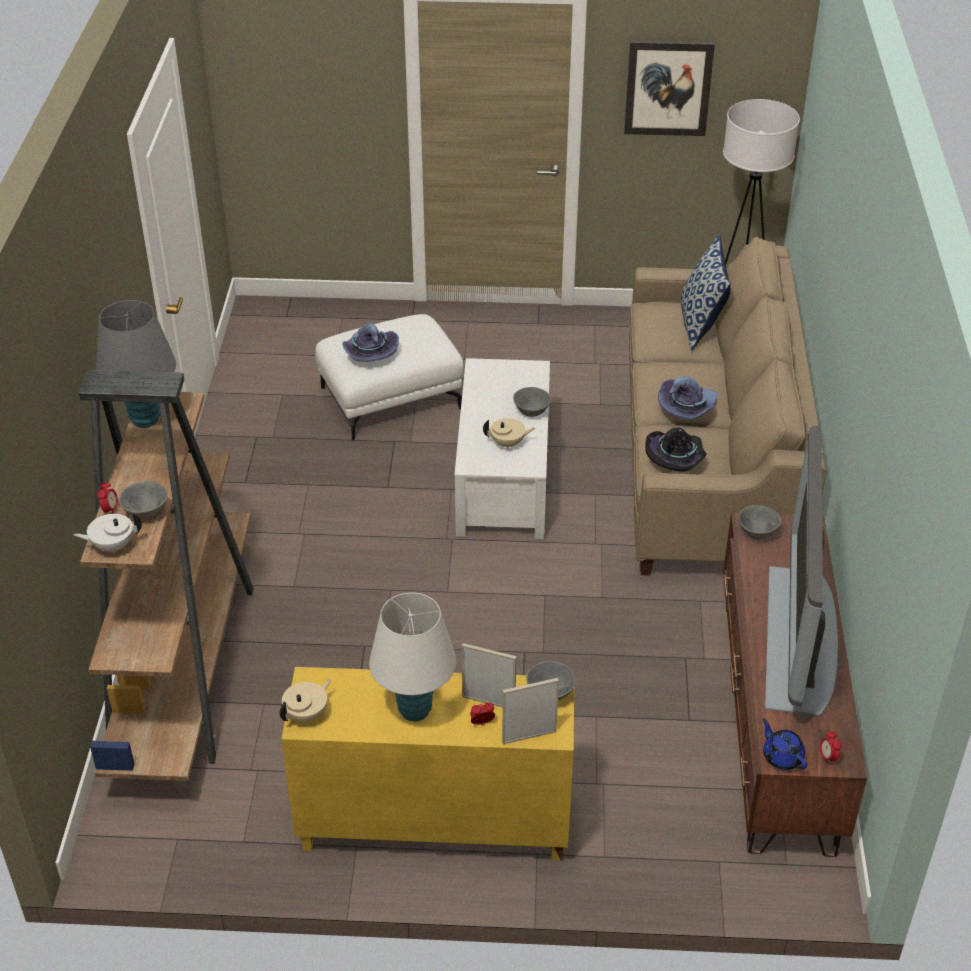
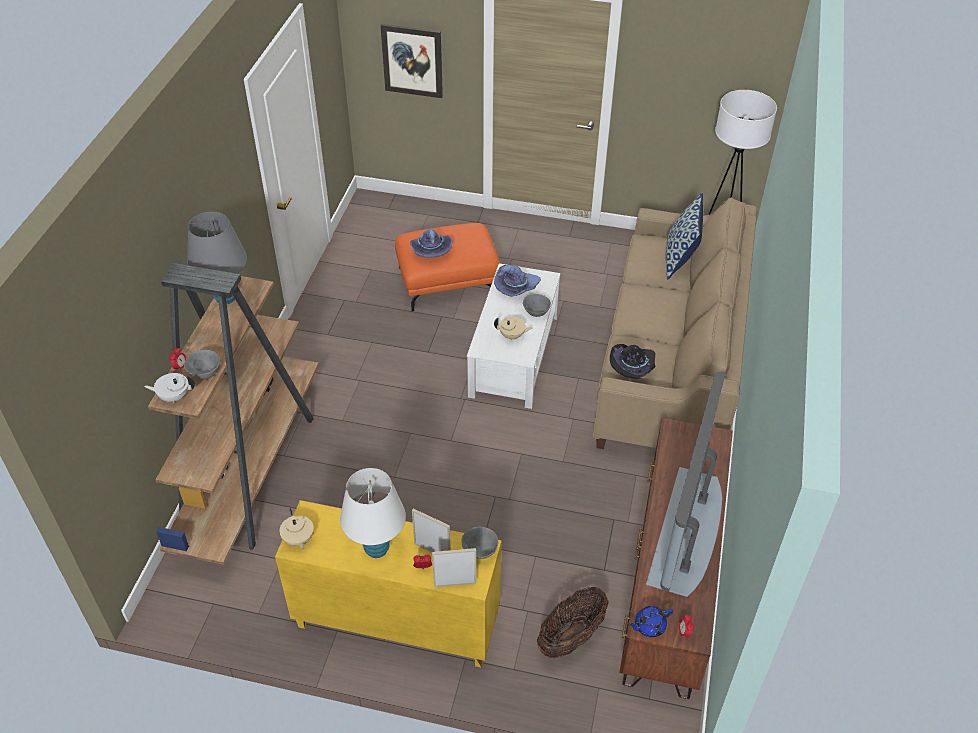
camera: 10 degrees right, 5 degrees up
(307, 714) = (298, 539): beige teapot -> beige teapot turned 105 degrees clockwise
(391, 397) = (447, 281): white ottoman -> orange ottoman
(667, 806) = (571, 637): none -> basket
(668, 88) = (680, 73): picture -> picture (412, 60)
(688, 408) = (652, 326): purple hat -> purple hat (516, 287)
(757, 532) = (677, 437): grey bowl -> none
(782, 756) = (649, 626): blue teapot -> blue teapot turned 90 degrees counterclockwise

